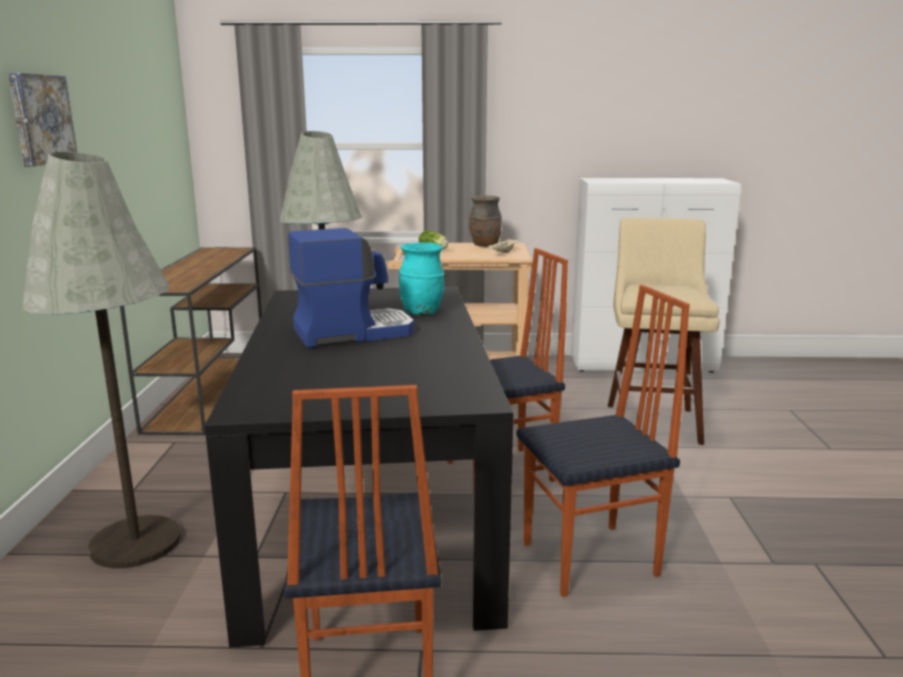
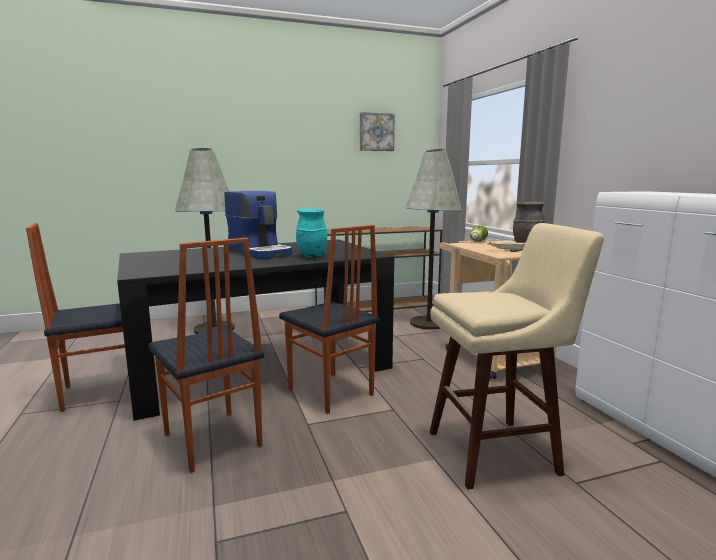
camera: 70 degrees right, 5 degrees down
(40, 119) = (272, 140): picture -> picture (376, 132)

